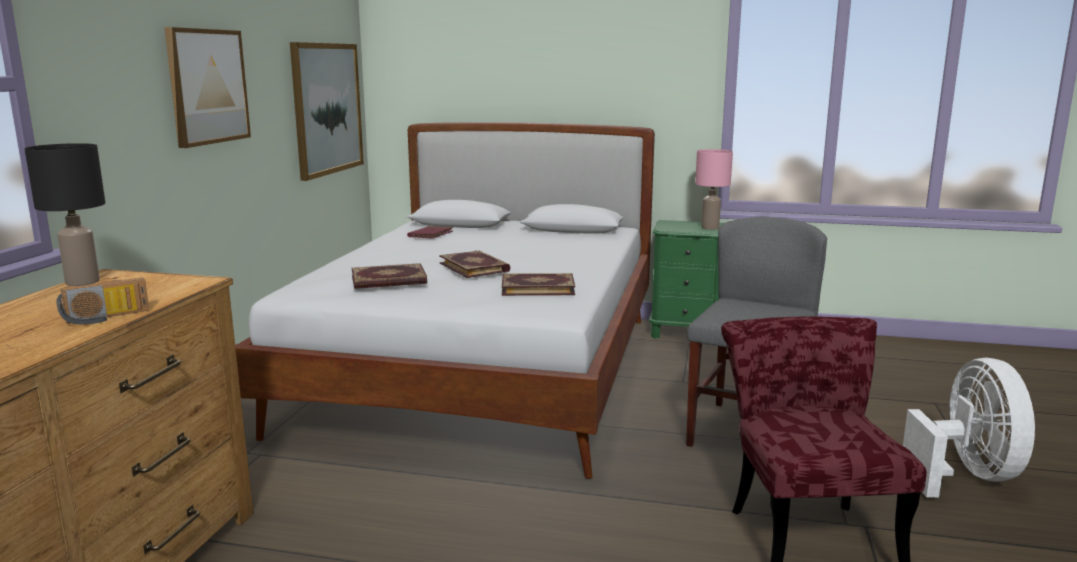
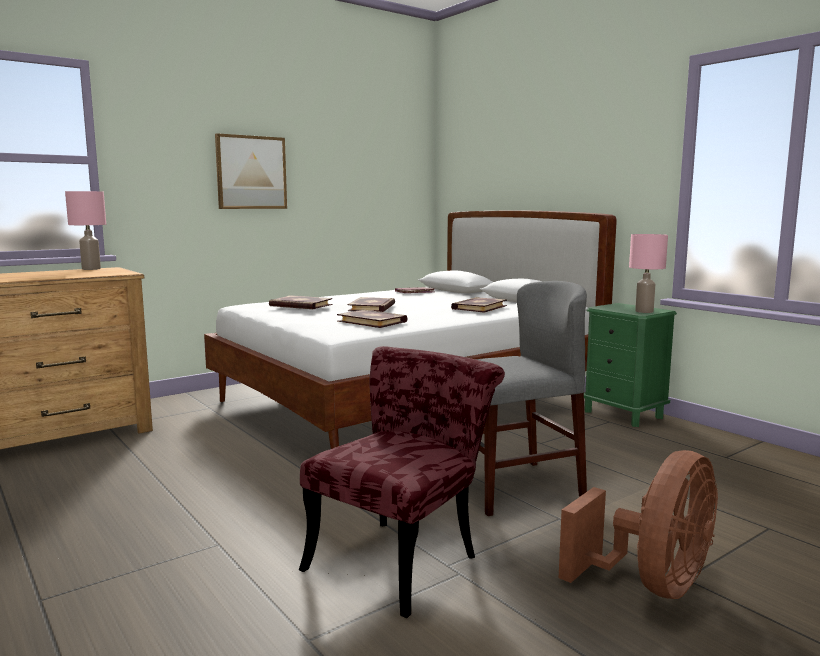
camera: 40 degrees right, 5 degrees down
(81, 282) = (91, 269): black table lamp -> pink table lamp
(106, 318) = (41, 278): radio -> none
(327, 108) = (383, 197): picture -> none
(568, 247) = (478, 307): none -> book
(966, 475) = (652, 585): white fan -> brown fan

